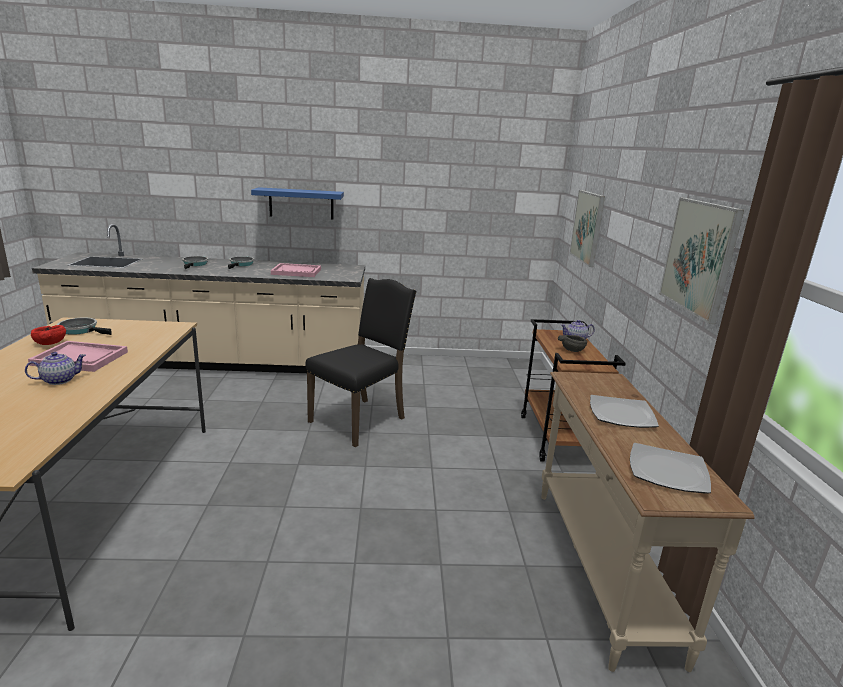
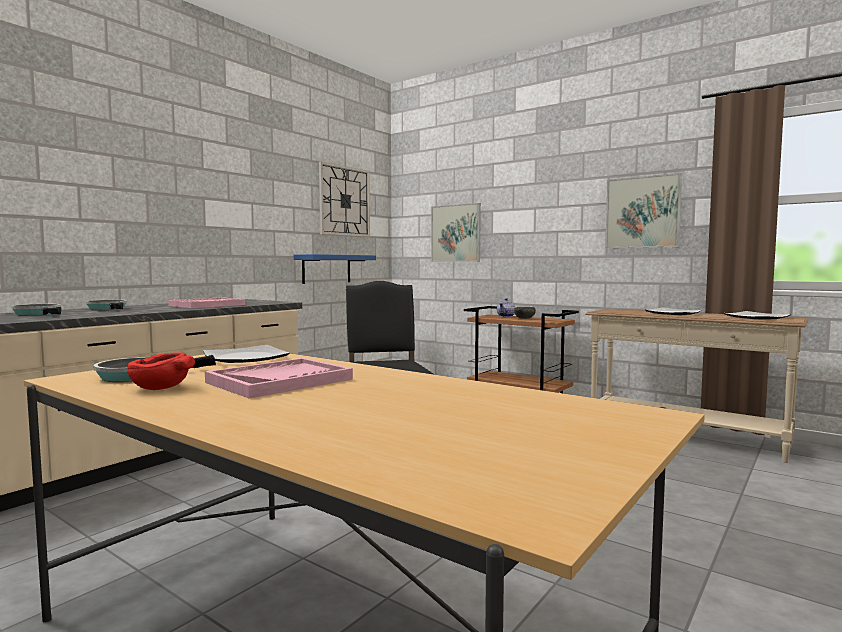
camera: 50 degrees left, 15 degrees down
(59, 380) = (356, 390): teapot -> none
(153, 332) = (247, 358): none -> plate
(301, 203) = (166, 224): blue shelf -> blue shelf (326, 269)
(491, 178) = (344, 201): none -> wall clock

